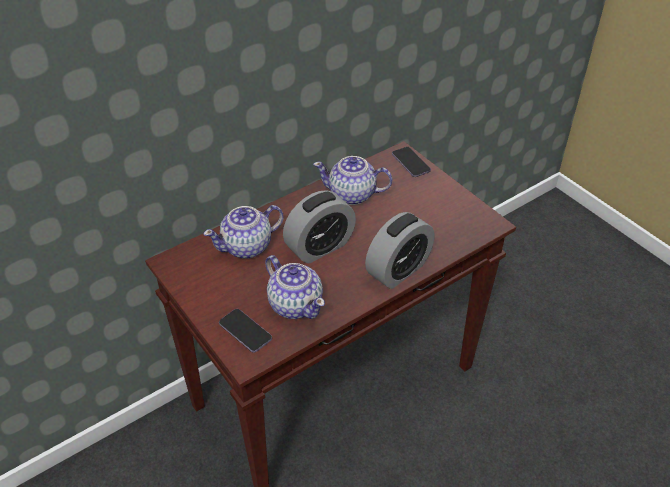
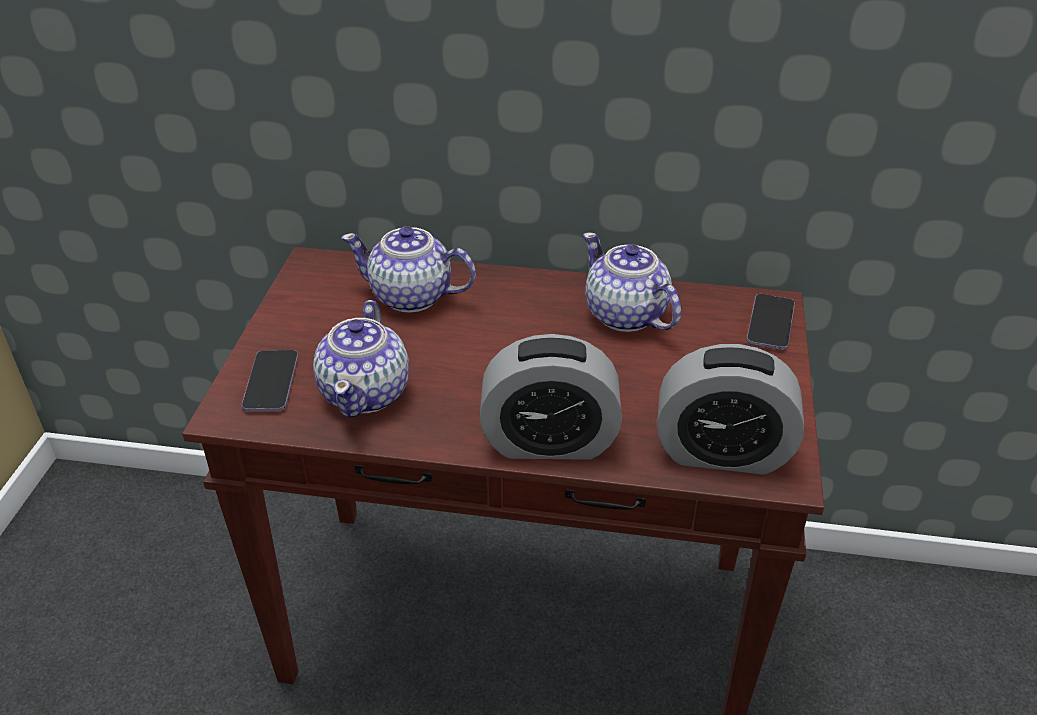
camera: 45 degrees right, 5 degrees down
(320, 247) = (491, 349): alarm clock -> alarm clock (722, 452)

